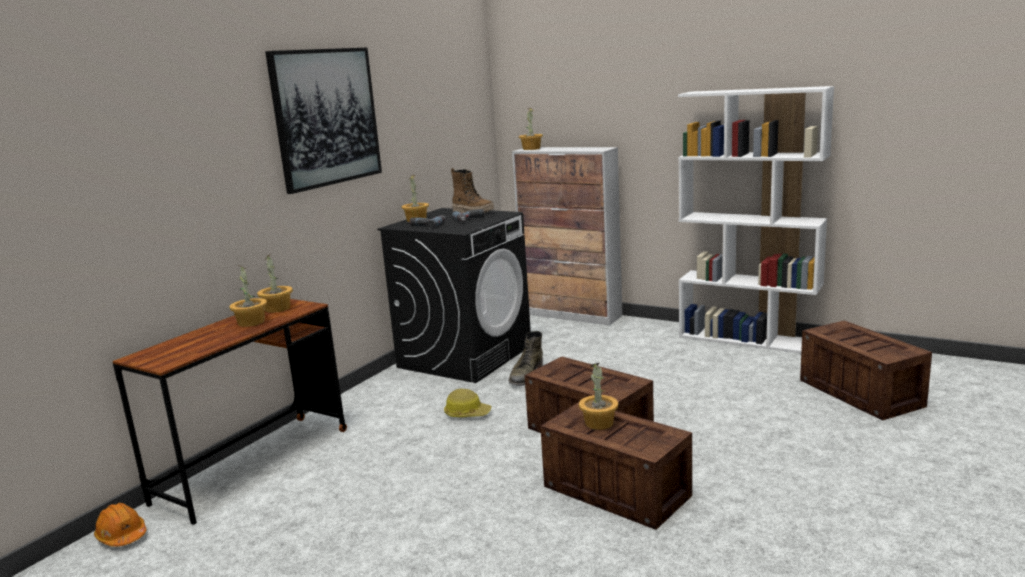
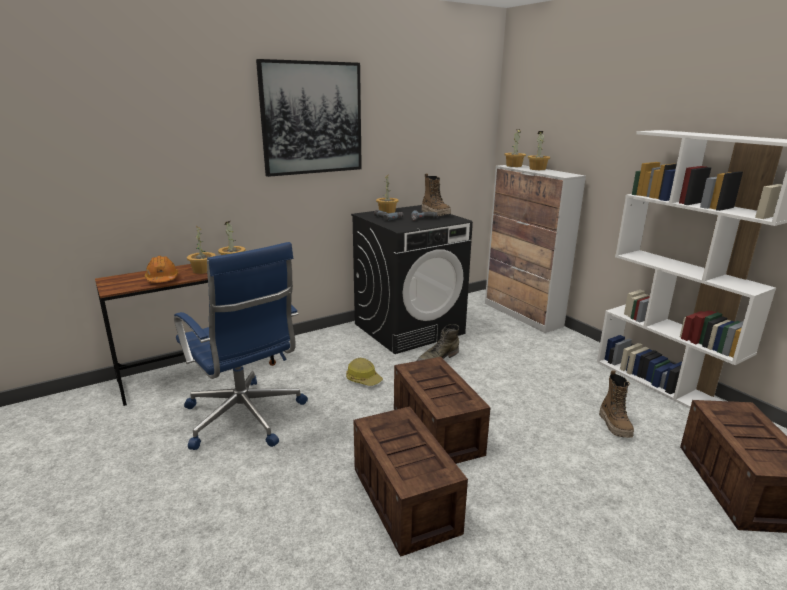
camera: 25 degrees right, 5 degrees up
(122, 536) = (84, 398): orange hard hat -> orange hard hat (162, 279)
(372, 486) = (245, 418): none -> blue office chair
(599, 423) = (400, 435): potted plant -> potted plant (537, 169)
(738, 380) = (615, 425): none -> boot

